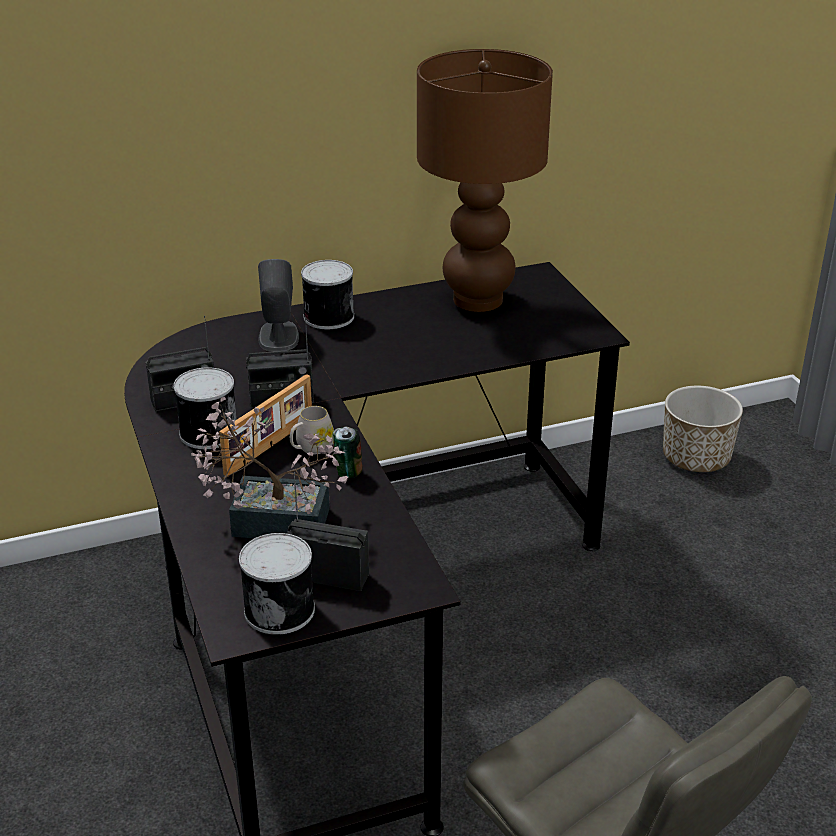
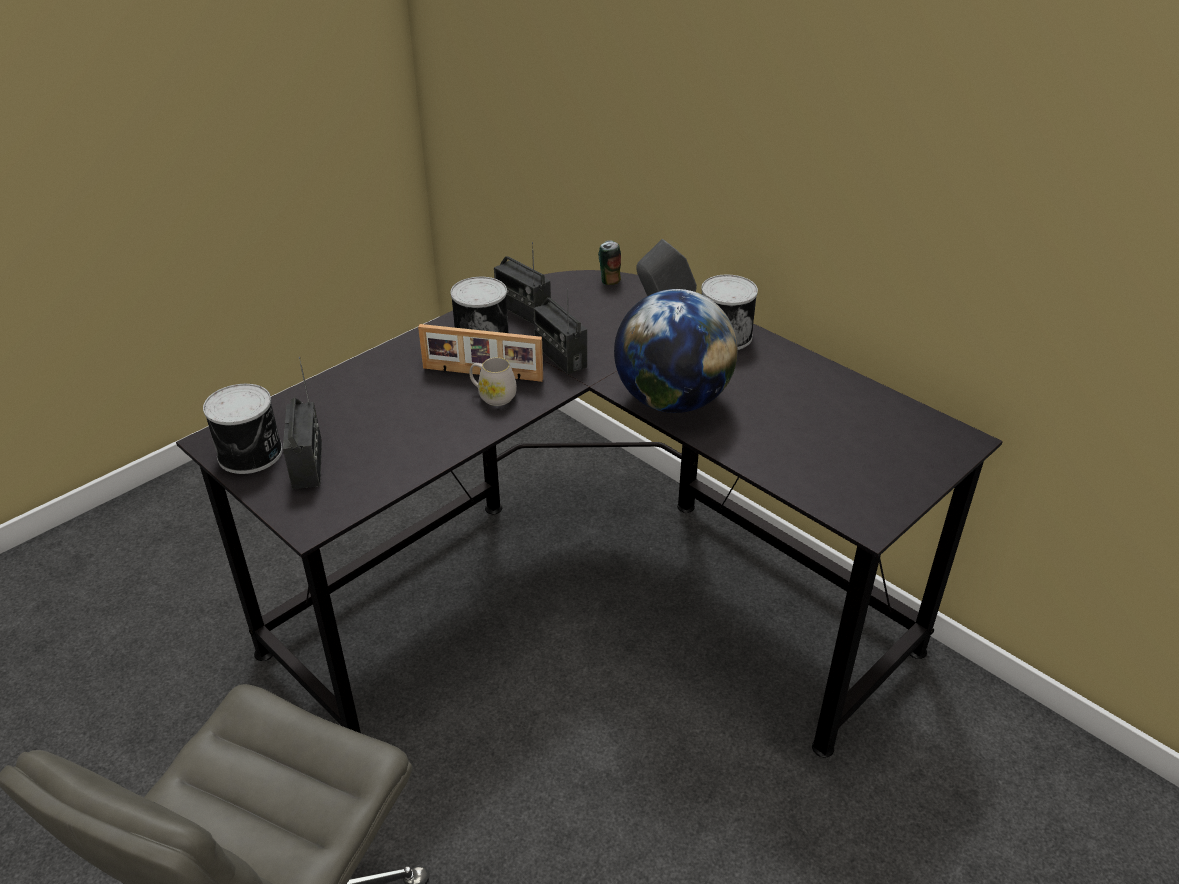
camera: 65 degrees right, 5 degrees up
(269, 520) = (372, 409): potted plant -> none
(347, 472) = (468, 427): can -> can (609, 280)
(397, 365) = (672, 401): none -> globe
(476, 300) = (853, 413): brown table lamp -> none
(695, 458) = (1084, 809): planter -> none

